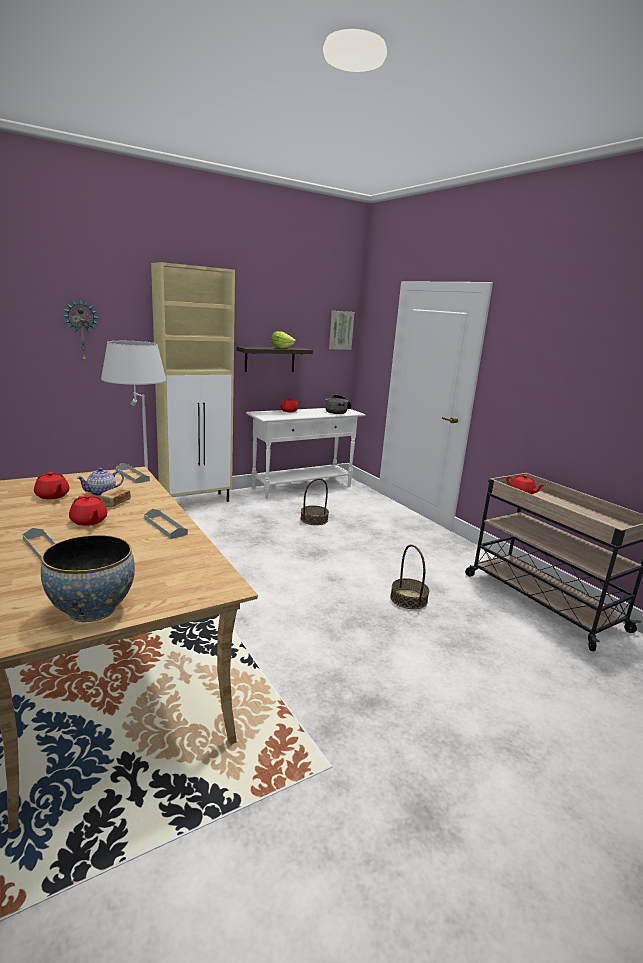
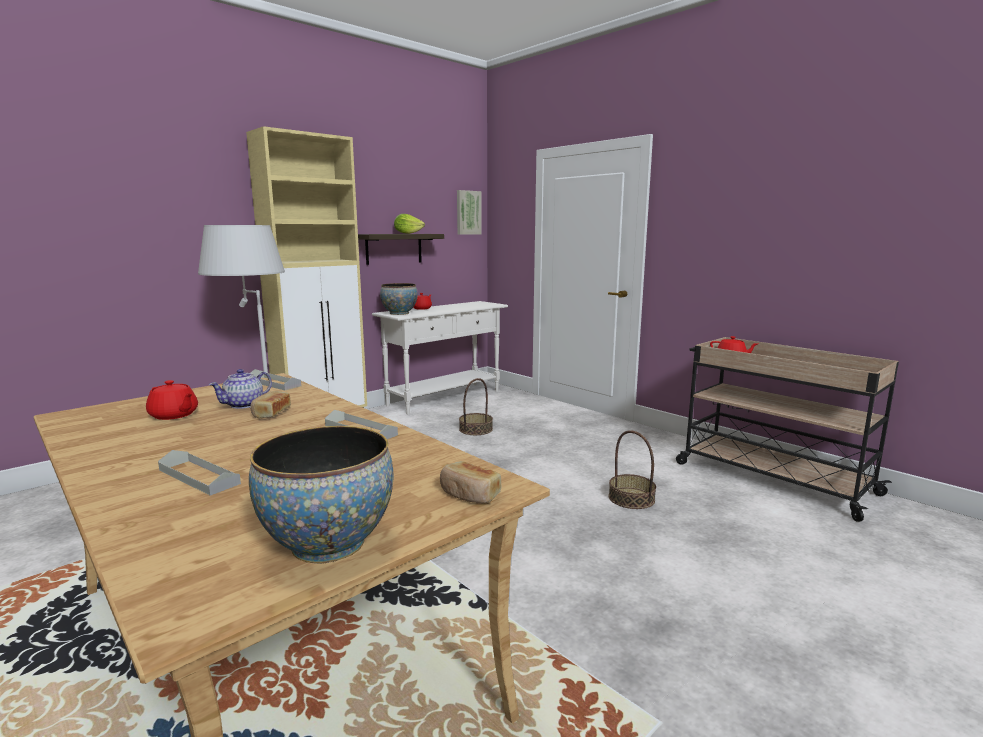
camera: 10 degrees left, 5 degrees down
(81, 331) = (161, 219): wall clock -> none
(89, 521) = (247, 437): red teapot -> none
(200, 590) = (469, 494): none -> bread
(267, 415) = (399, 313): none -> bowl
(338, 411) = (476, 304): cooking pot -> none

